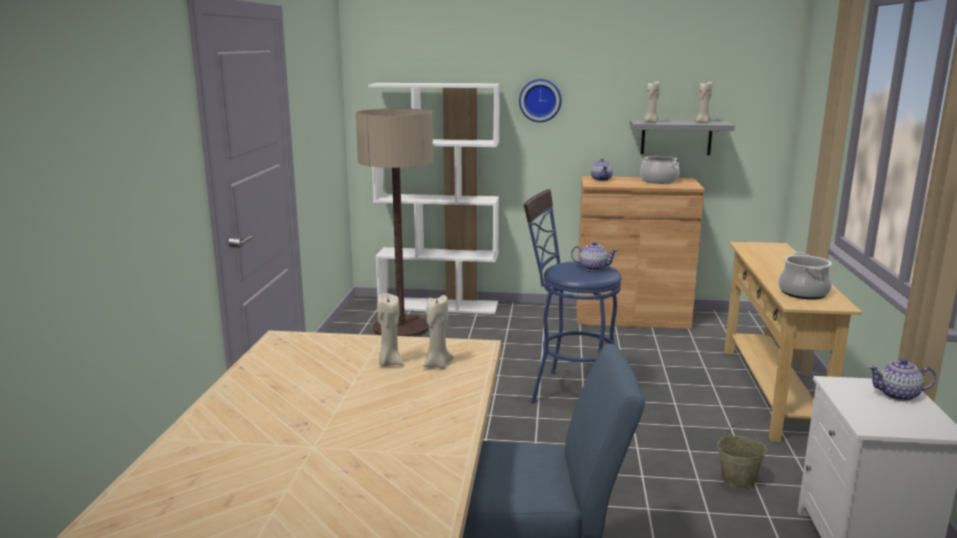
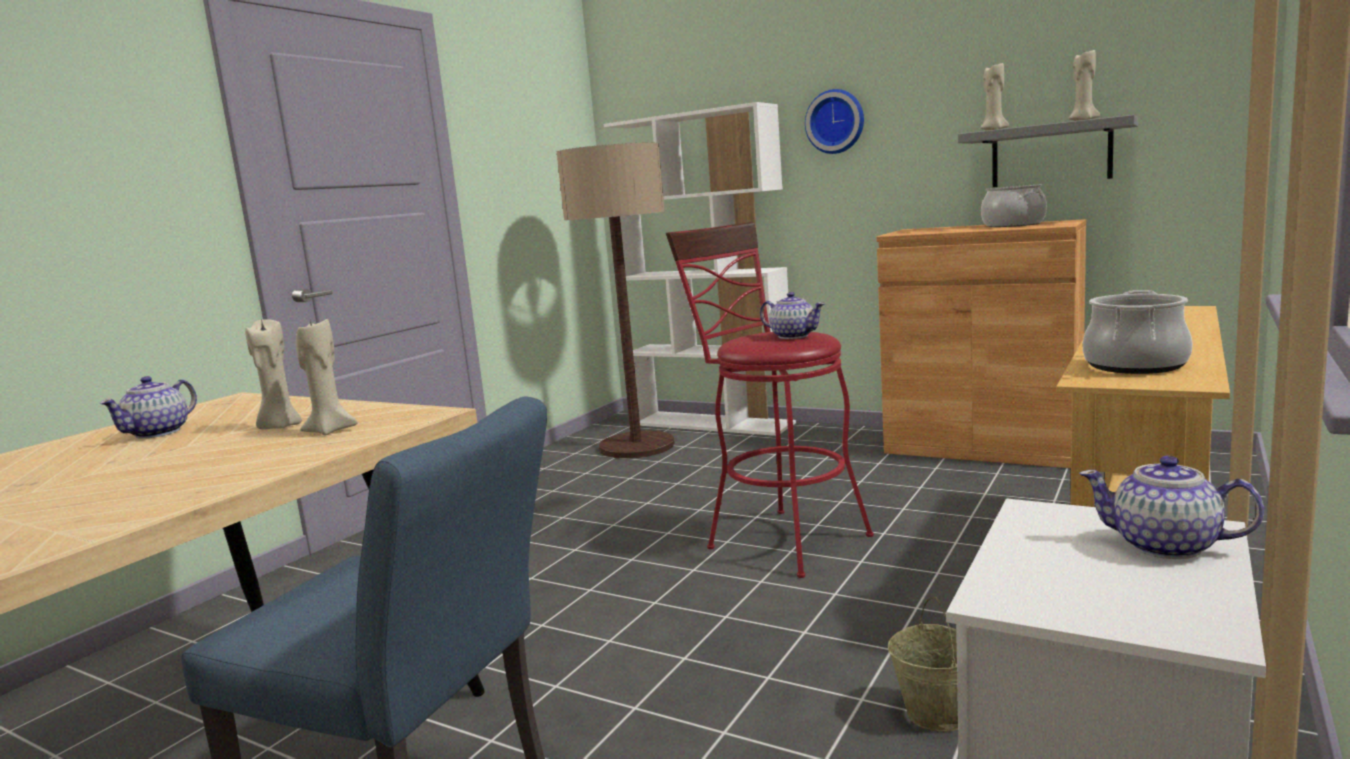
camera: 25 degrees right, 5 degrees down
(568, 391) = (778, 538): blue stool -> red stool
(601, 179) = (922, 229): teapot -> teapot (159, 433)

